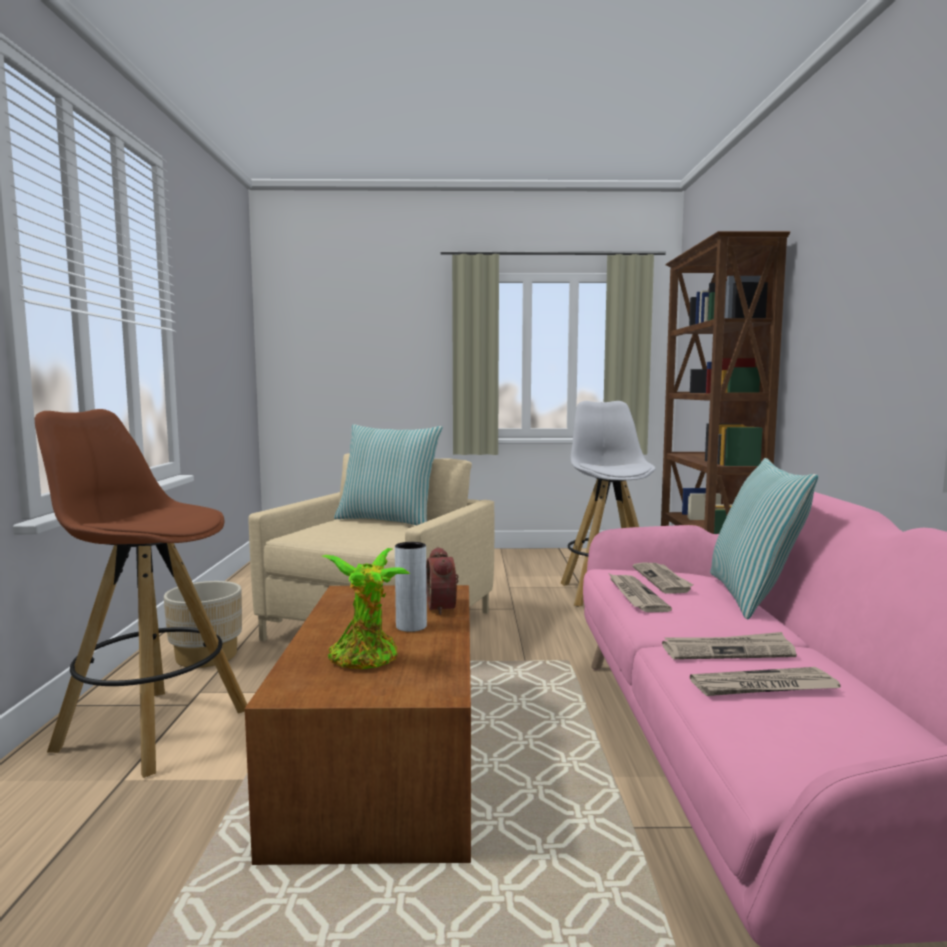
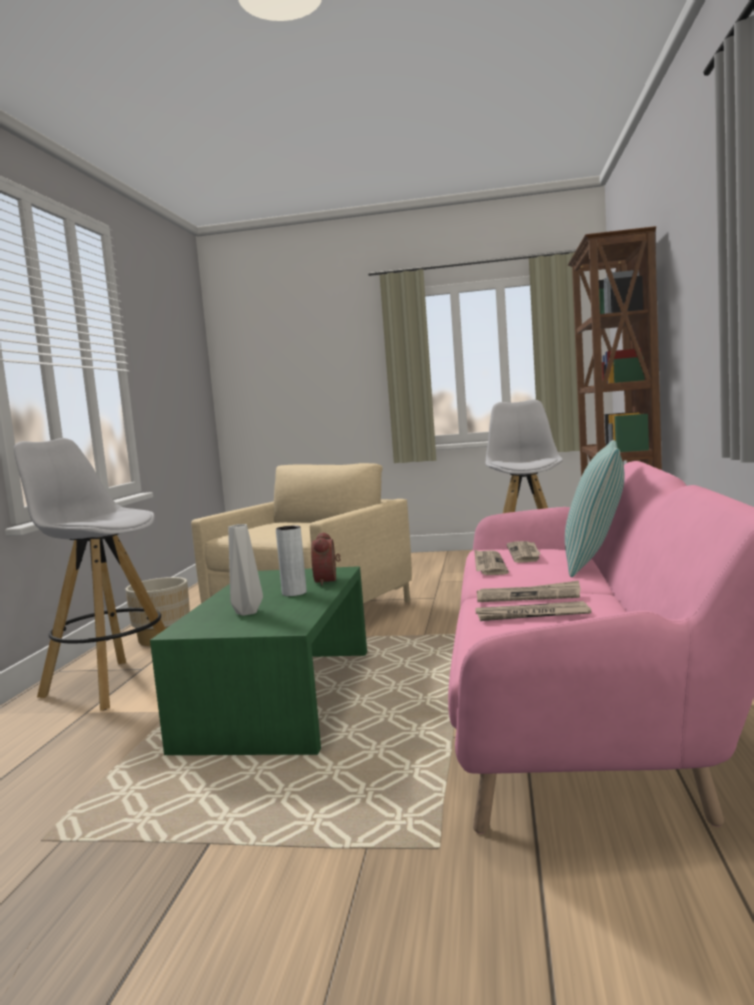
camera: 10 degrees right, 0 degrees up
(151, 729) = (112, 684): brown stool -> white stool
(366, 660) = (247, 613): potted plant -> grey vase
(387, 755) = (282, 697): brown coffee table -> green coffee table
(388, 520) = (312, 521): pillow -> none

